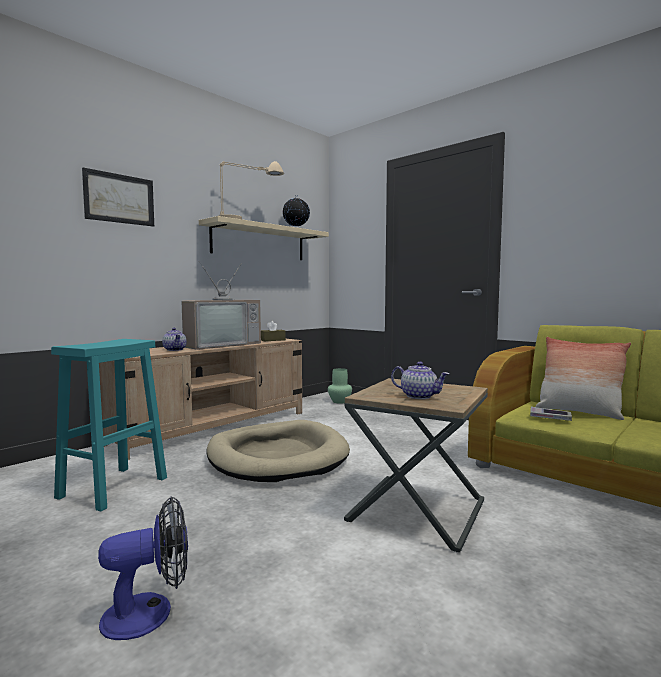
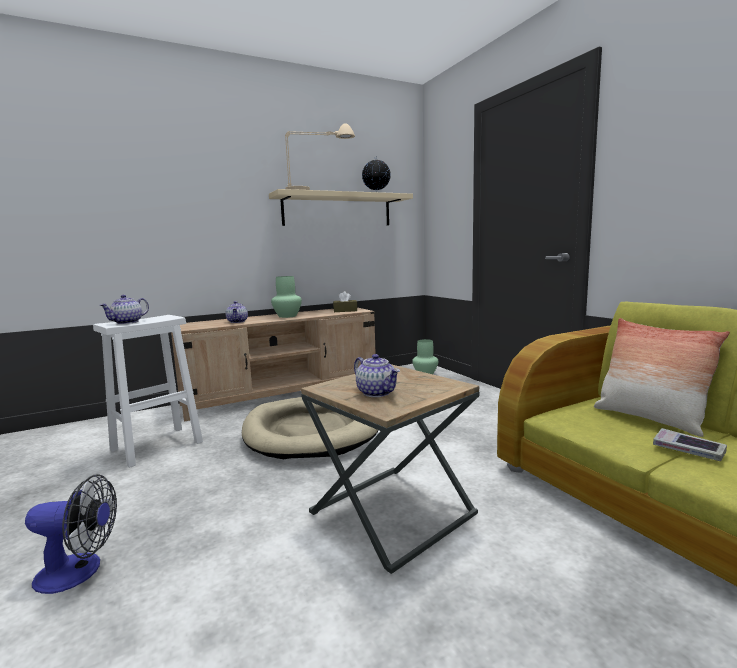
camera: 20 degrees right, 5 degrees up
(96, 344) = (127, 322): none -> teapot
(114, 487) = (158, 445): turquoise stool -> white stool
(119, 198) = (188, 181): picture -> none
(221, 344) = (287, 316): television -> green vase
(550, 417) = (595, 423): book -> book (688, 450)

